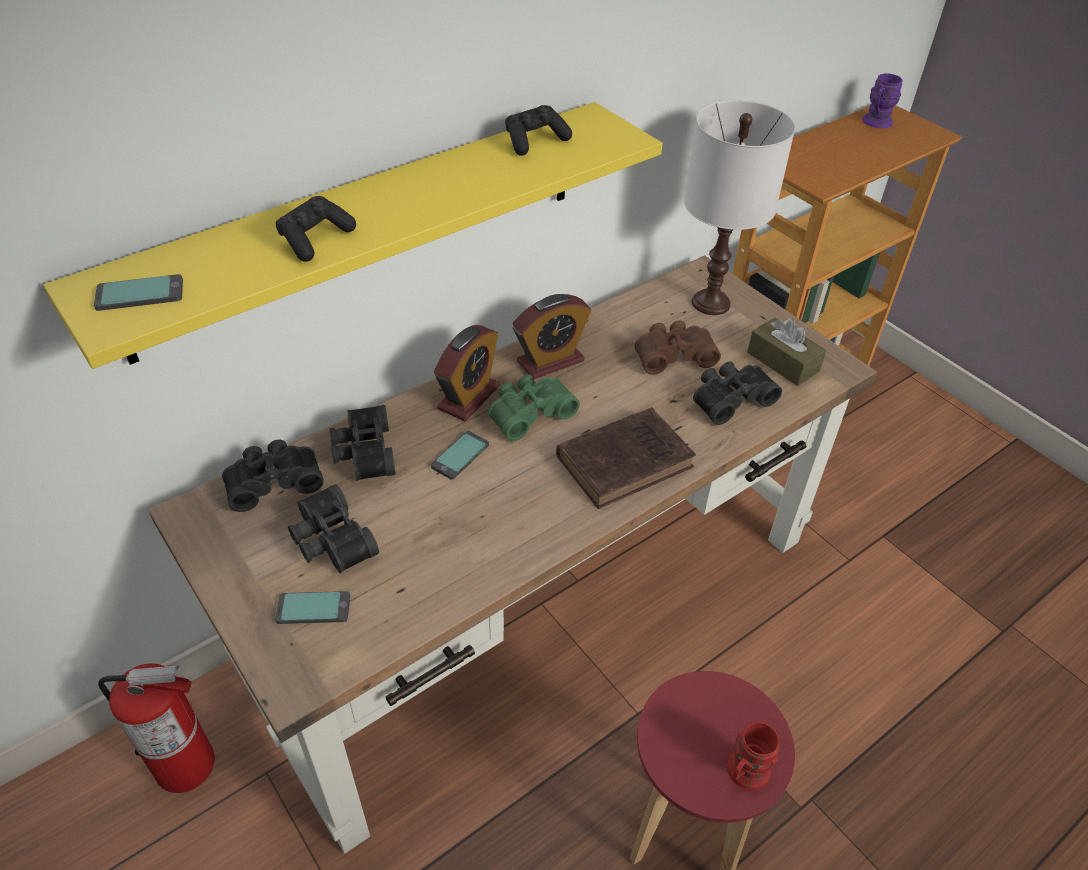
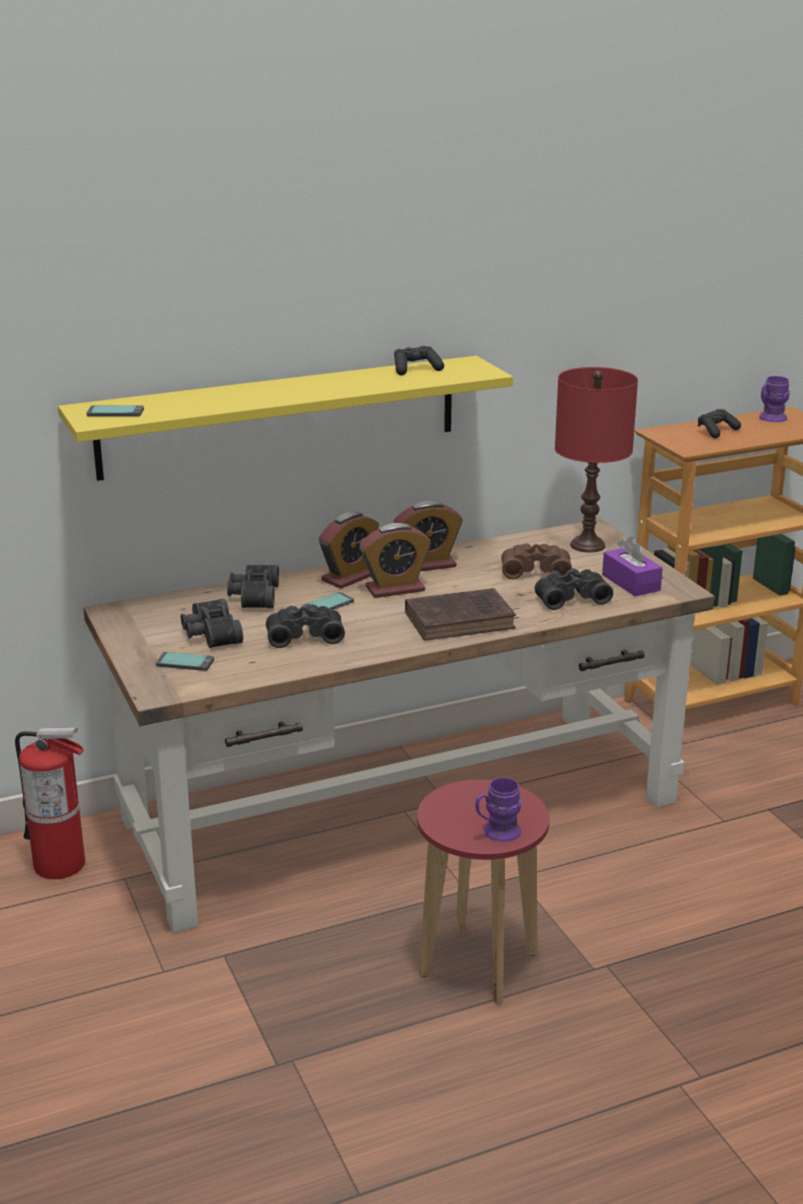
camera: 15 degrees right, 20 degrees down
(273, 481) = (179, 603): black binoculars -> black binoculars (304, 635)
(315, 239) = (235, 400): black game controller -> black game controller (717, 431)
(529, 412) = (395, 589): green binoculars -> alarm clock
(710, 303) = (587, 545): white table lamp -> red table lamp
(743, 774) = (496, 833): red mug -> purple mug
(782, 362) = (631, 582): brown tissue box -> purple tissue box

